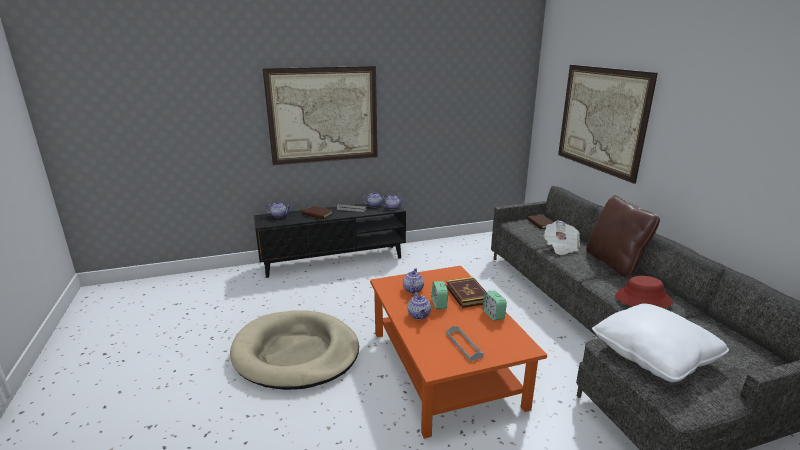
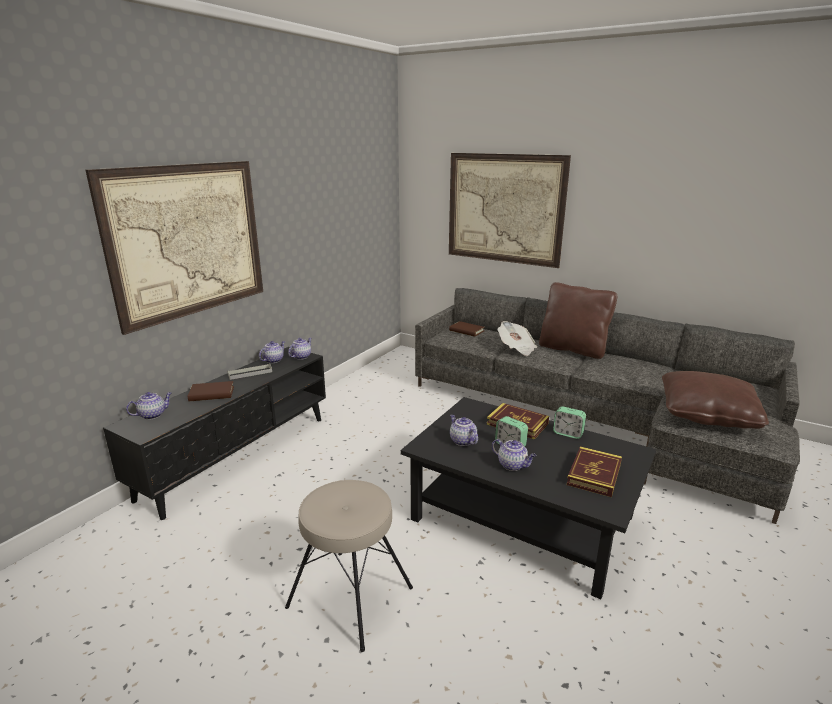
camera: 40 degrees left, 0 degrees up
(296, 353) = (350, 596): beige dog bed -> beige stool
(445, 367) = (522, 517): orange coffee table -> black coffee table
(464, 345) = (594, 474): grey tray -> book
(643, 299) = (637, 372): red hat -> none
(653, 355) = (707, 414): white pillow -> brown pillow

